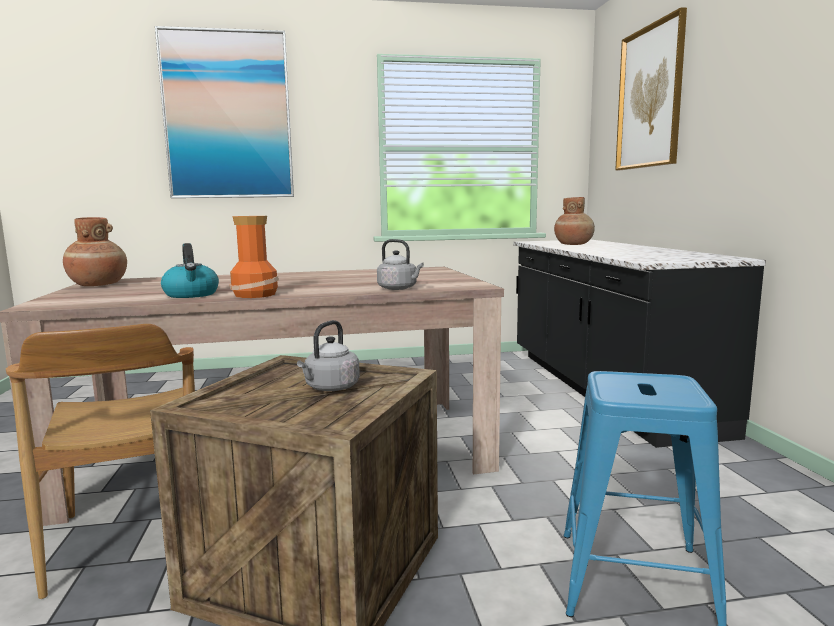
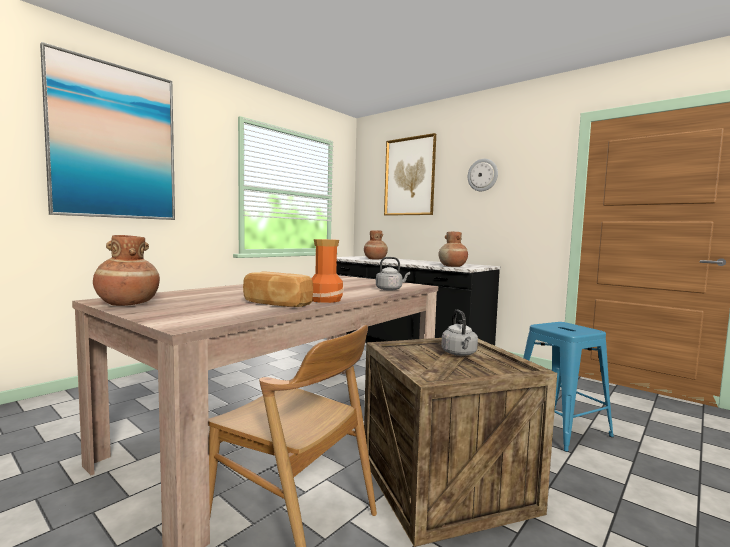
camera: 40 degrees left, 5 degrees down
(191, 295) = (276, 304): kettle -> bread
(638, 258) = (452, 266): none -> brown vase
(750, 74) = (482, 175): none -> wall clock

